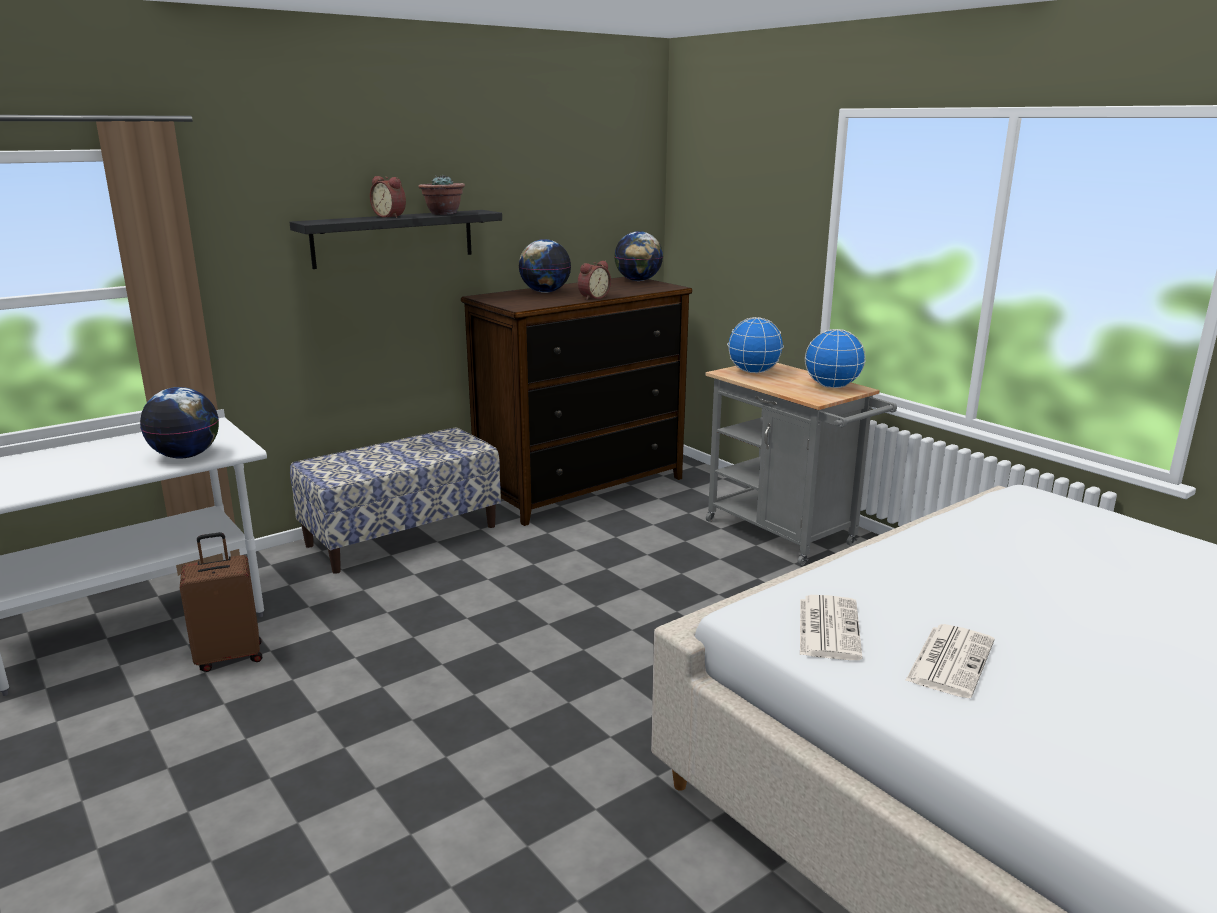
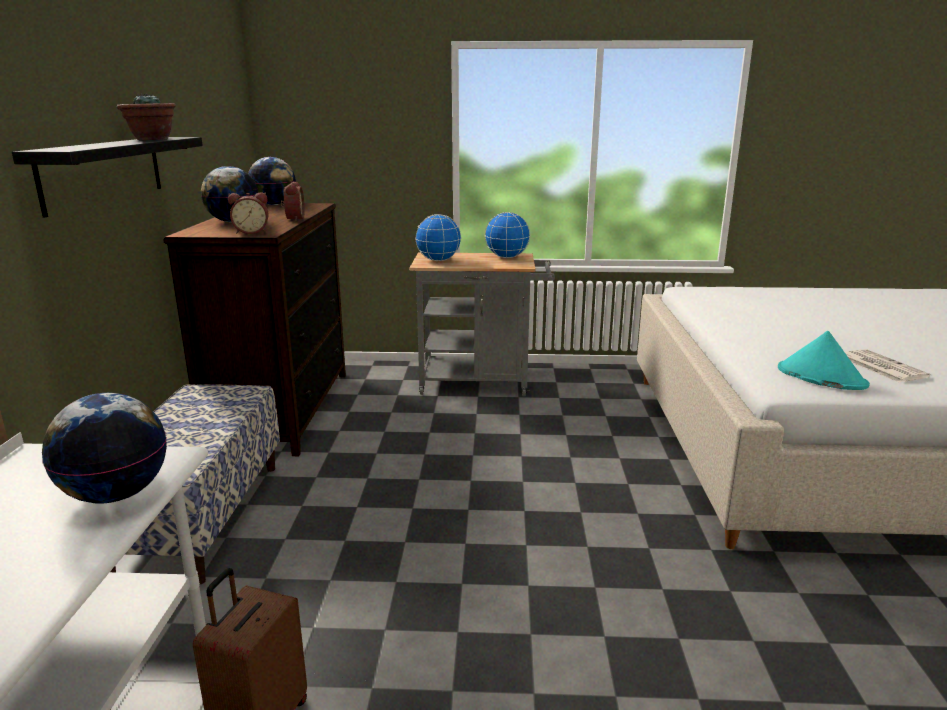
camera: 50 degrees left, 0 degrees up
(391, 216) = (115, 143): alarm clock -> alarm clock (251, 232)
(828, 627) = (820, 377): newspaper -> turquoise hat

